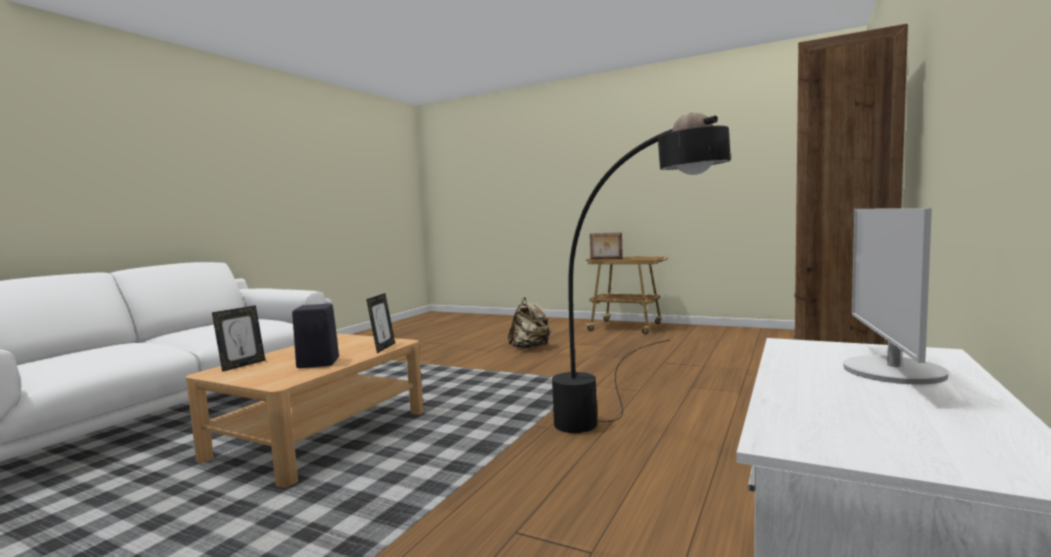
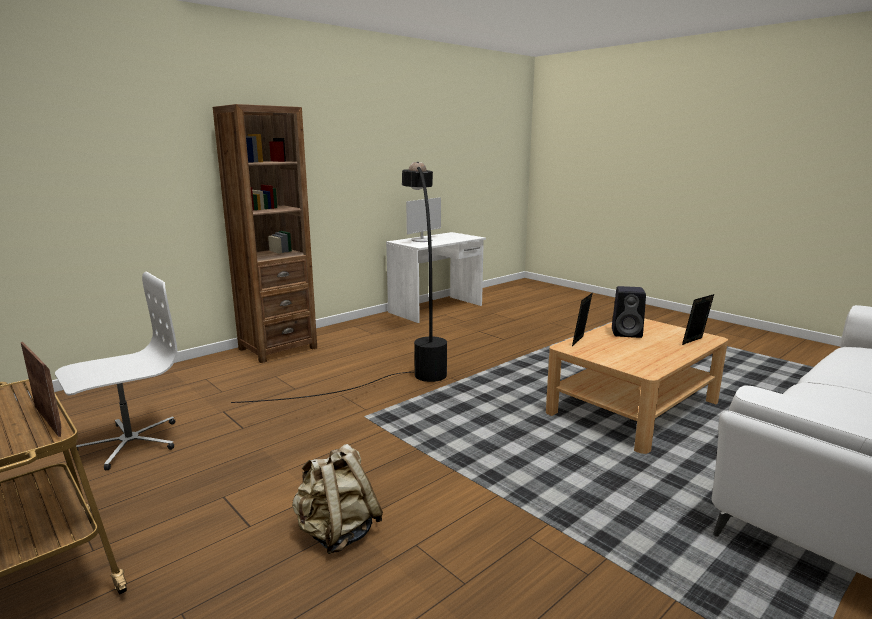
camera: 160 degrees left, 10 degrees up
(711, 347) = (129, 443): none -> white office chair

